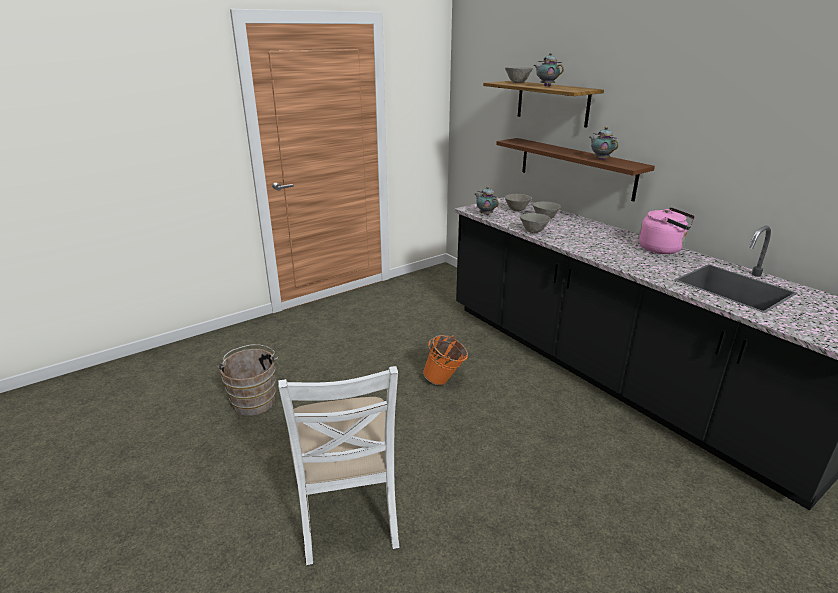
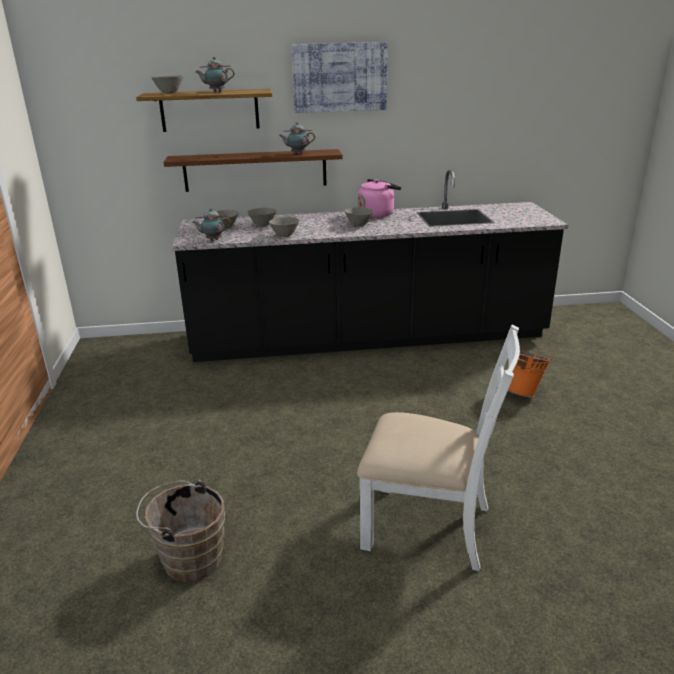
camera: 60 degrees left, 0 degrees up
(445, 381) = (297, 413): orange bucket -> orange bucket (524, 392)
(613, 249) = (359, 225): none -> grey bowl
(673, 85) = (339, 77): none -> picture

